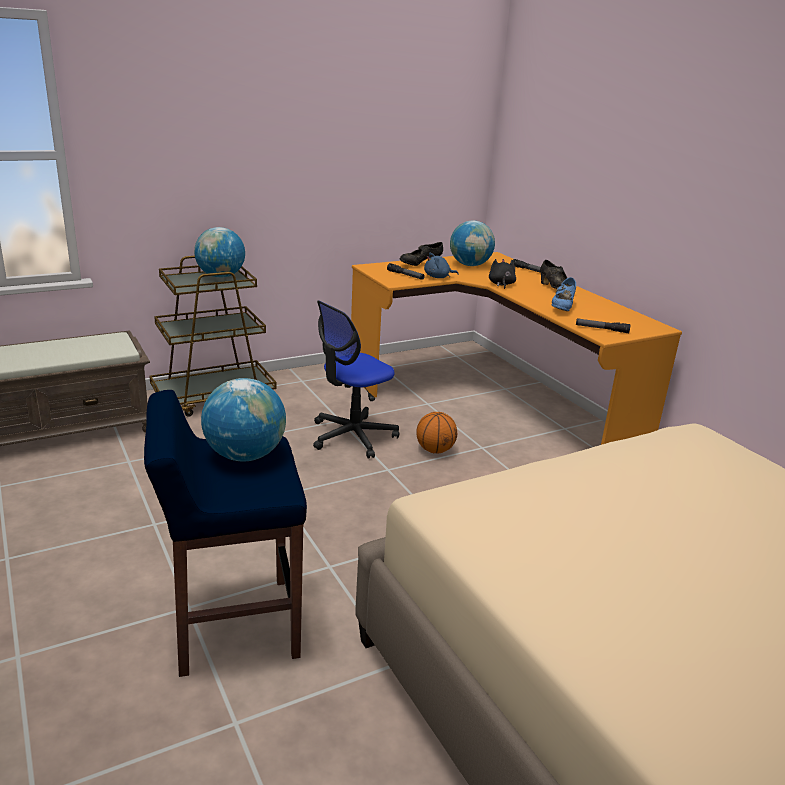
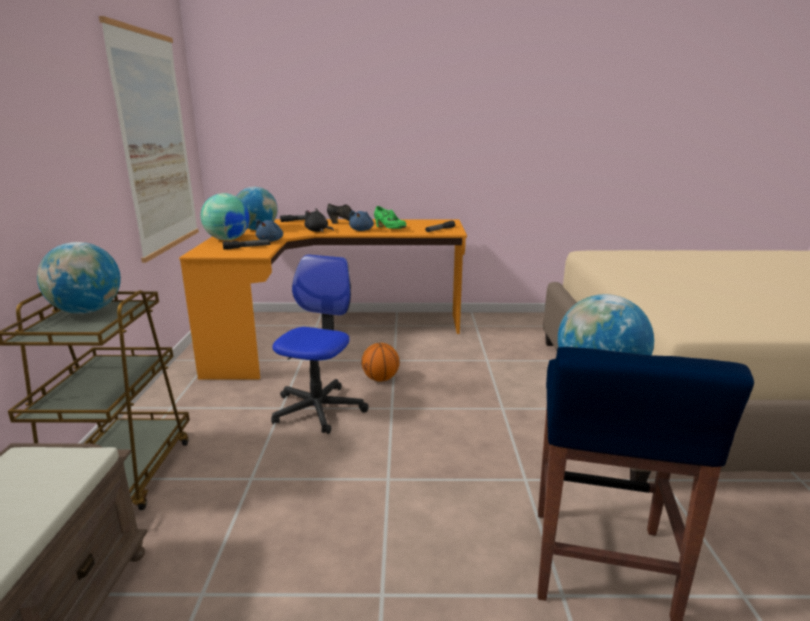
camera: 60 degrees left, 5 degrees down
(352, 436) = (318, 409): office chair -> office chair turned 150 degrees counterclockwise
(405, 163) = (156, 144): none -> picture
(420, 265) = (228, 239): black shoe -> globe
(535, 298) = (361, 230): none -> blue plush toy
(562, 308) = (389, 229): blue shoe -> green shoe

